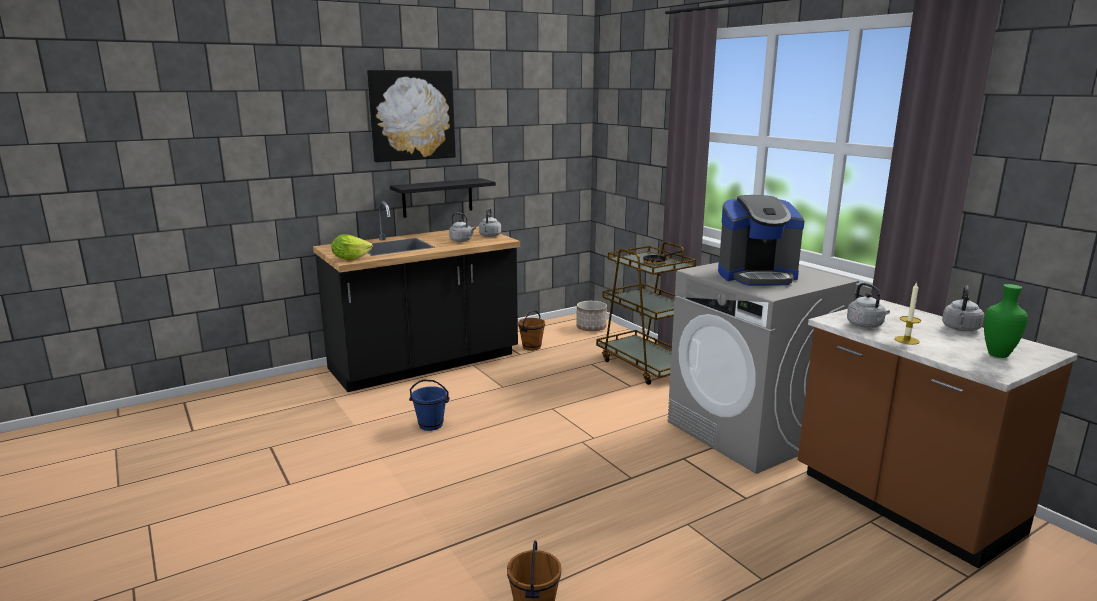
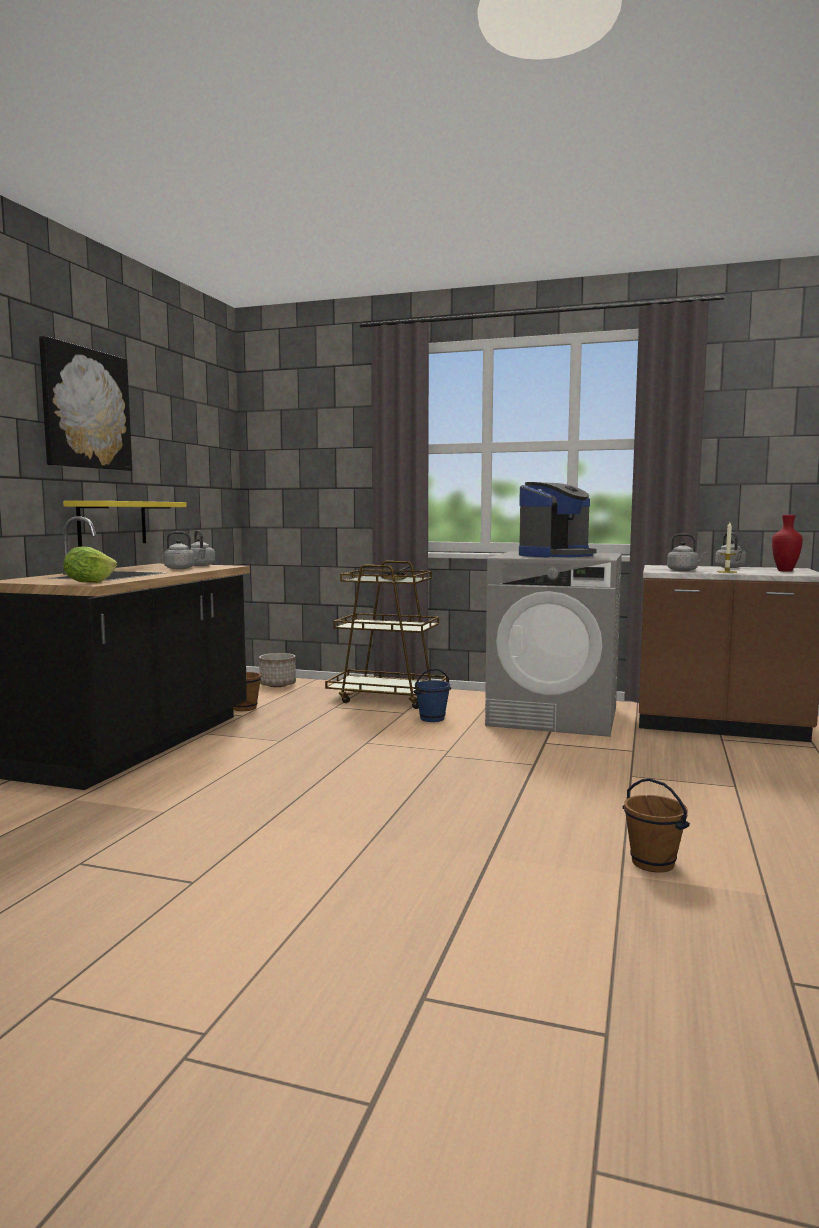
camera: 40 degrees left, 10 degrees down
(431, 425) = (264, 785): blue bucket -> blue bucket (432, 719)
(437, 197) = (112, 523): black shelf -> yellow shelf
(998, 354) = (784, 571): green vase -> red vase

